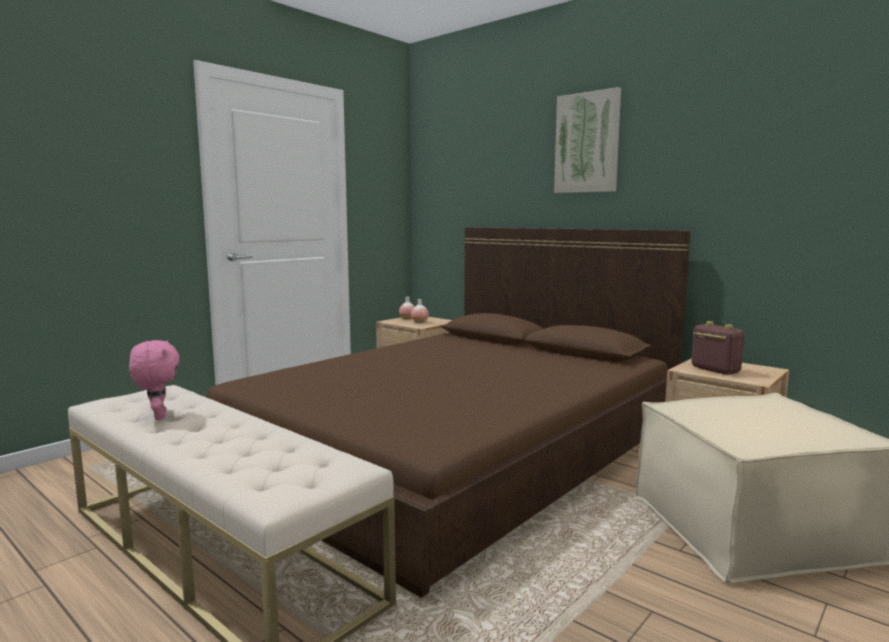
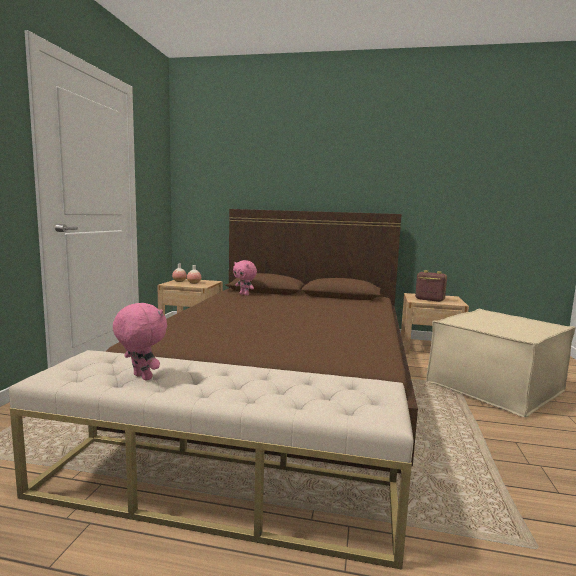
camera: 30 degrees left, 0 degrees up
(454, 340) = (244, 294): none -> pink plush toy
(587, 143) = (328, 153): picture -> none

